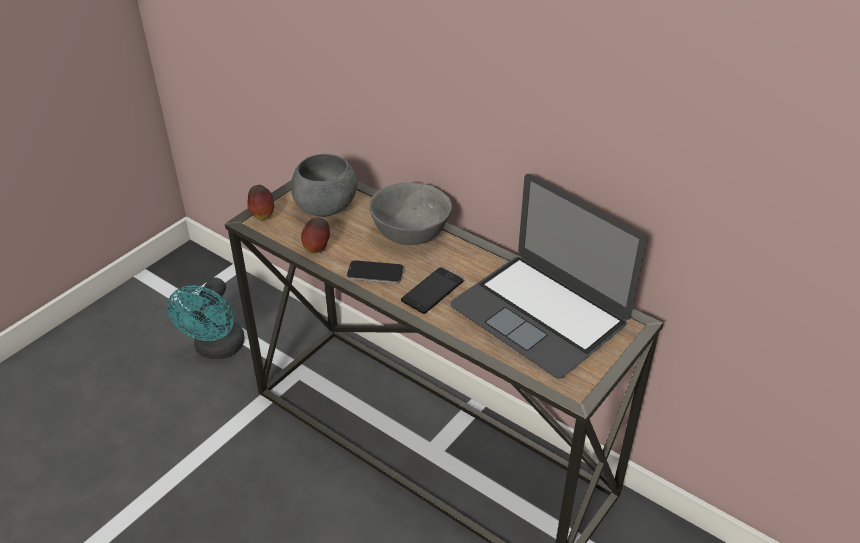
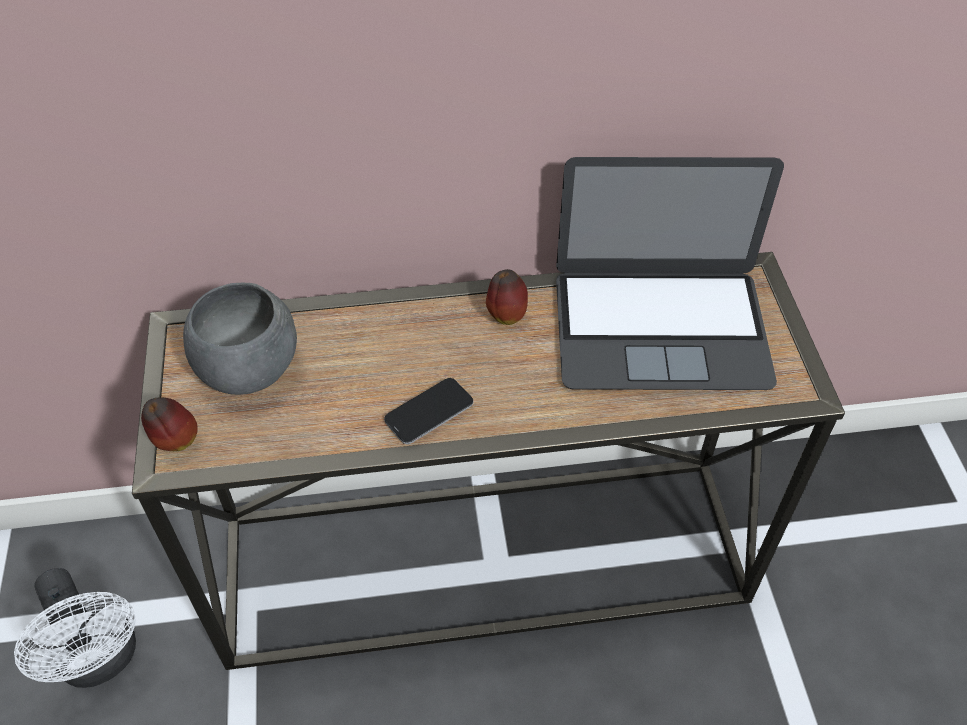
camera: 45 degrees left, 10 degrees up
(217, 349) = (101, 661): turquoise fan -> white fan
(317, 249) = (315, 434): apple -> apple (506, 315)
(410, 231) = (397, 326): grey bowl -> none
(432, 291) = (522, 385): phone -> none

